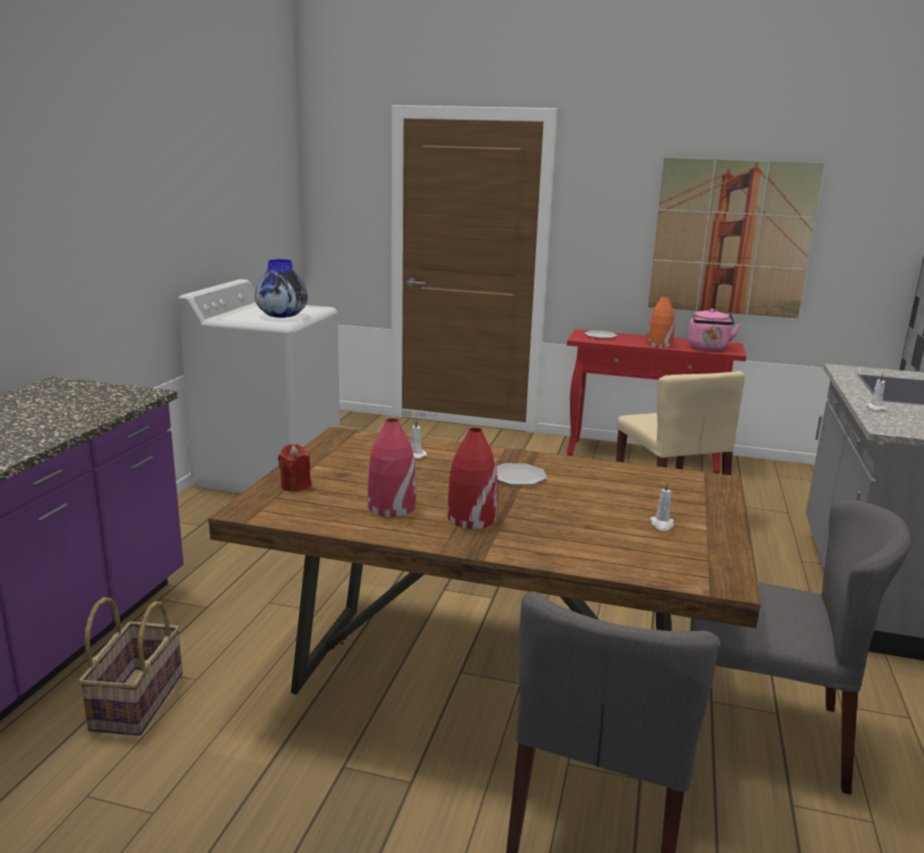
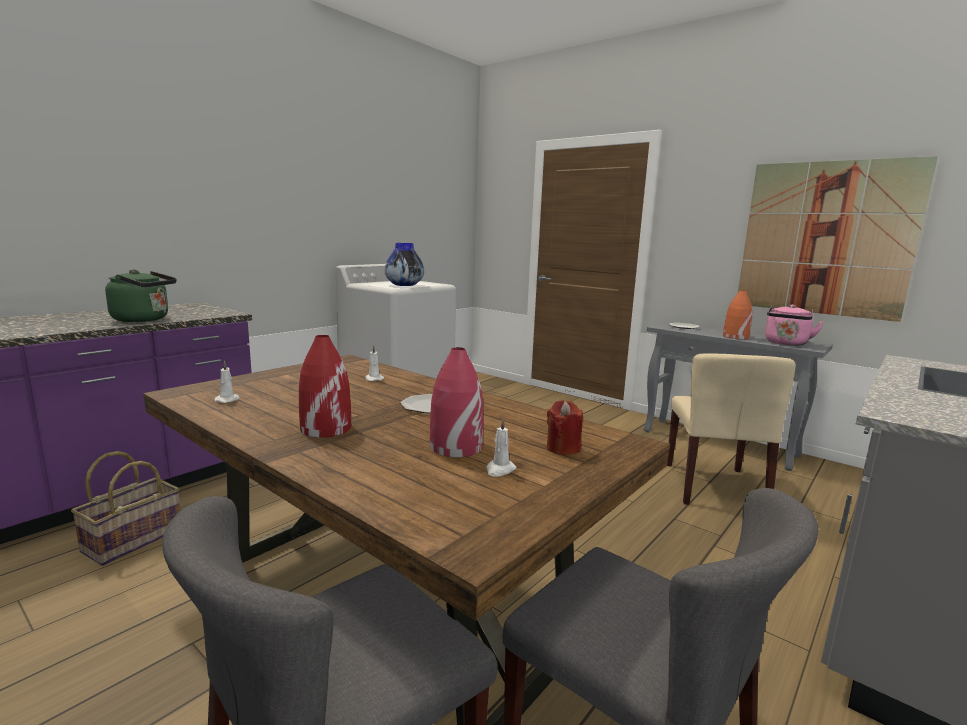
camera: 25 degrees right, 5 degrees down
(67, 421) = (144, 319): none -> green kettle
(295, 485) = (244, 383): red candle -> red candle (563, 448)
(391, 507) = (280, 408): red vase -> red vase (455, 447)
(644, 456) = (720, 443): red console table -> grey console table
(874, 408) = (902, 394): white candle -> white candle (228, 400)

